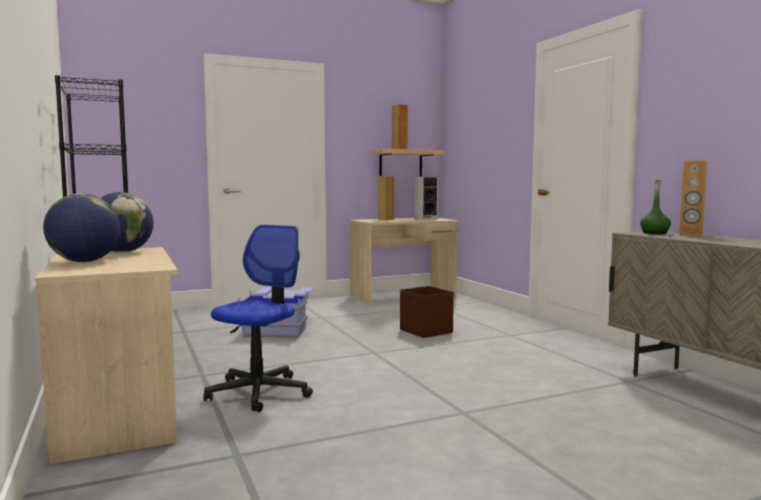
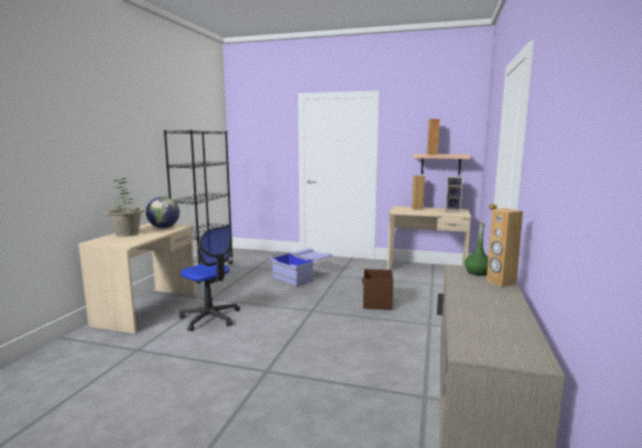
camera: 40 degrees right, 5 degrees up
(84, 261) = (127, 234): globe -> potted plant
(259, 392) = (210, 318): office chair -> office chair turned 60 degrees clockwise

